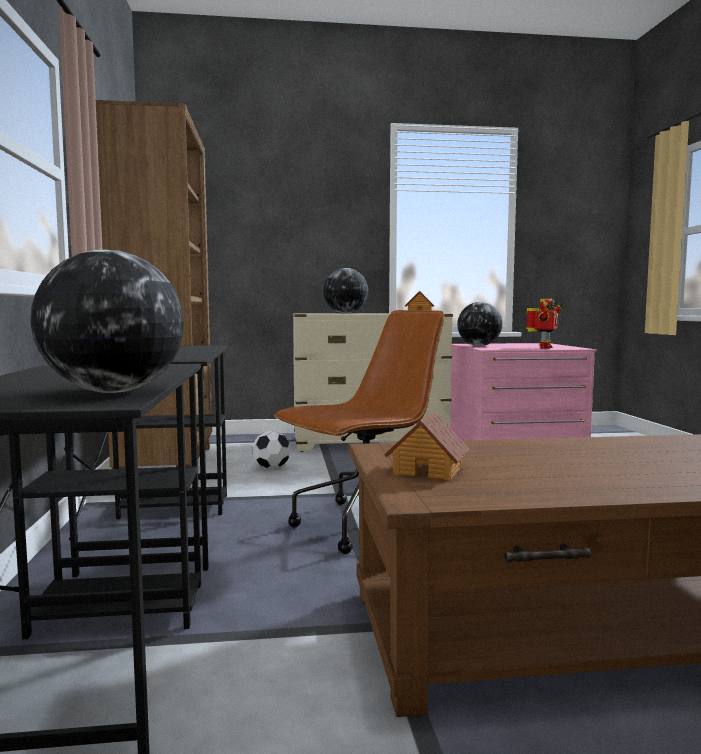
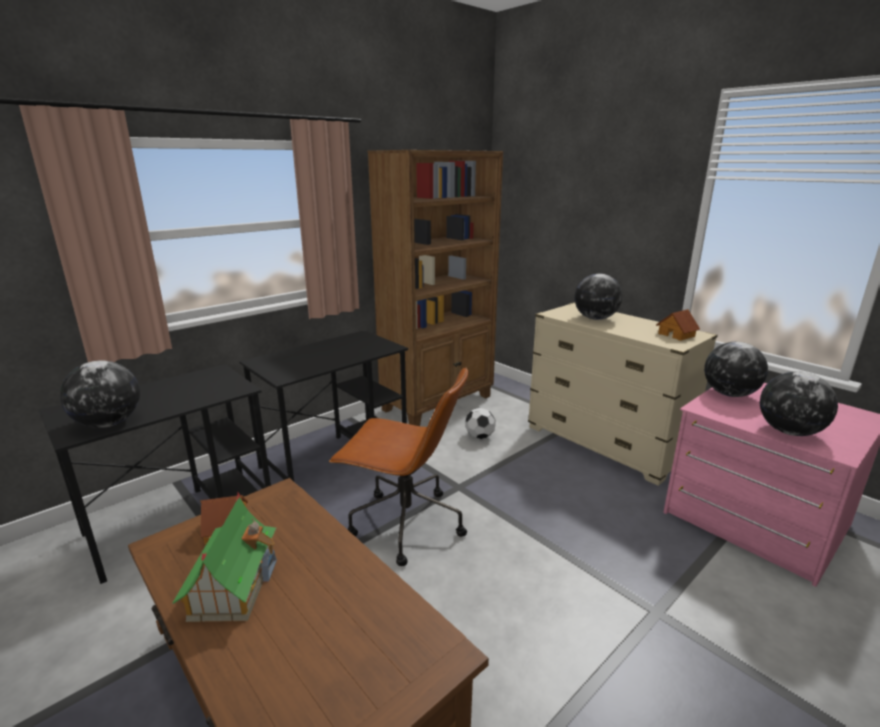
camera: 55 degrees right, 15 degrees up
(544, 348) = (789, 431): toy robot -> globe
(552, 476) = (233, 584): none -> toy house

